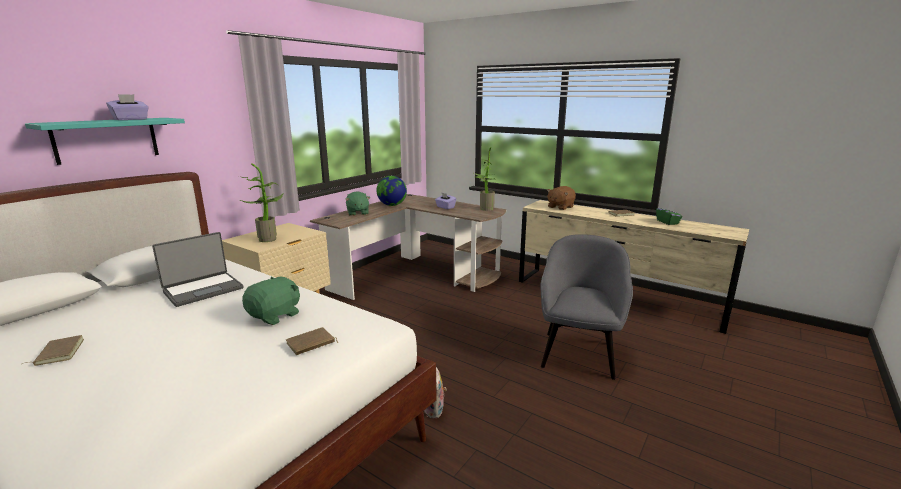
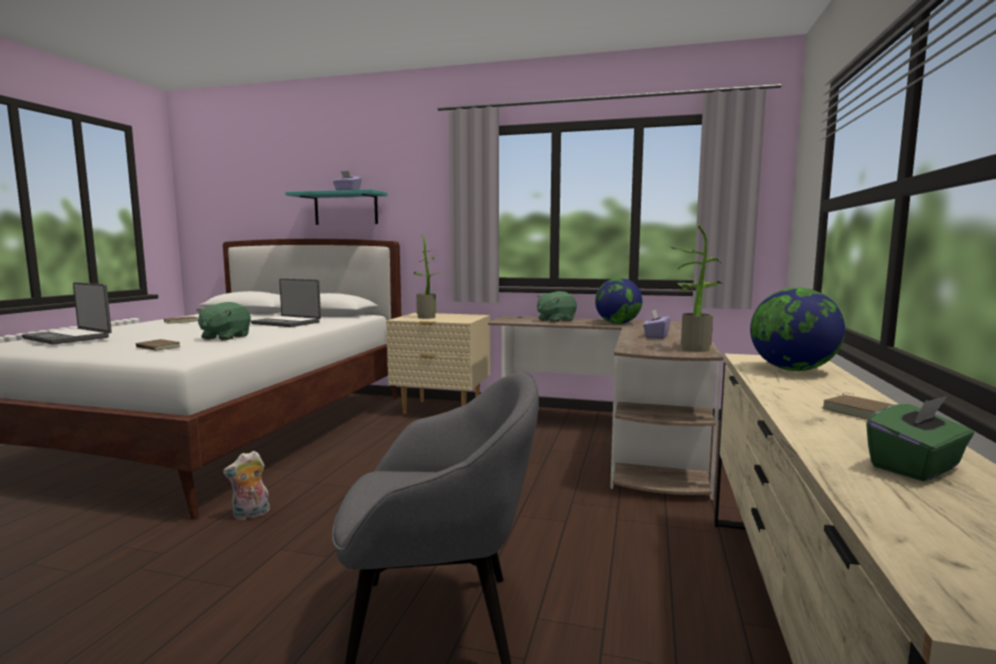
camera: 70 degrees right, 10 degrees down
(147, 415) = (69, 338): none -> laptop
(275, 316) = (225, 337): green plush toy -> green plush toy turned 90 degrees clockwise
(560, 207) = (792, 370): brown plush toy -> globe

